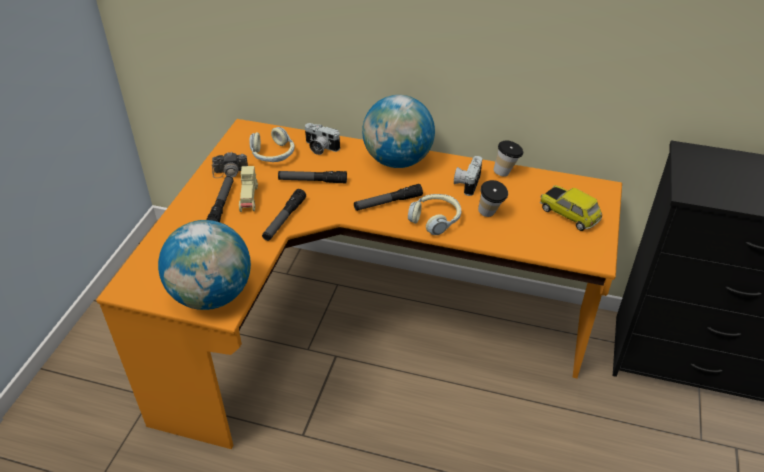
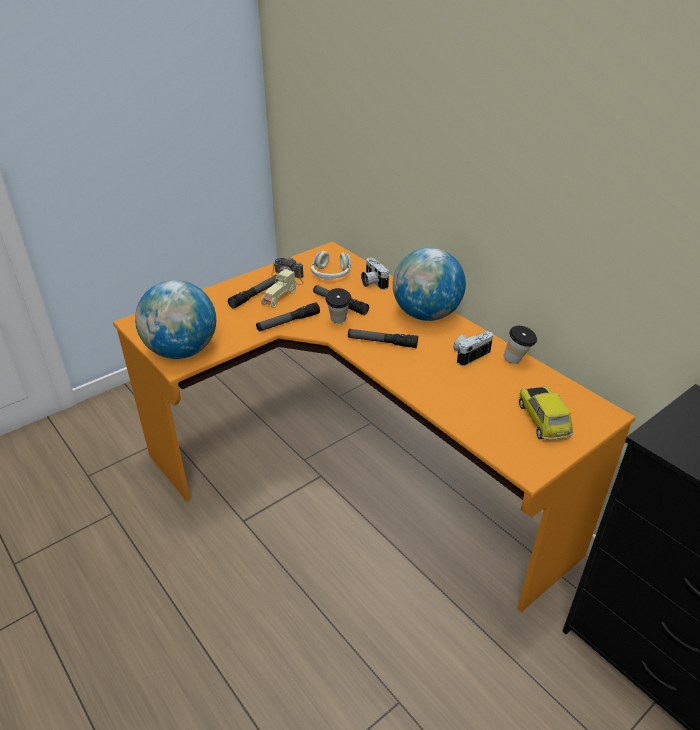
camera: 35 degrees right, 5 degrees down
(435, 219) = (408, 371): headphones -> none
(490, 215) = (462, 388): cup -> cup (338, 322)

